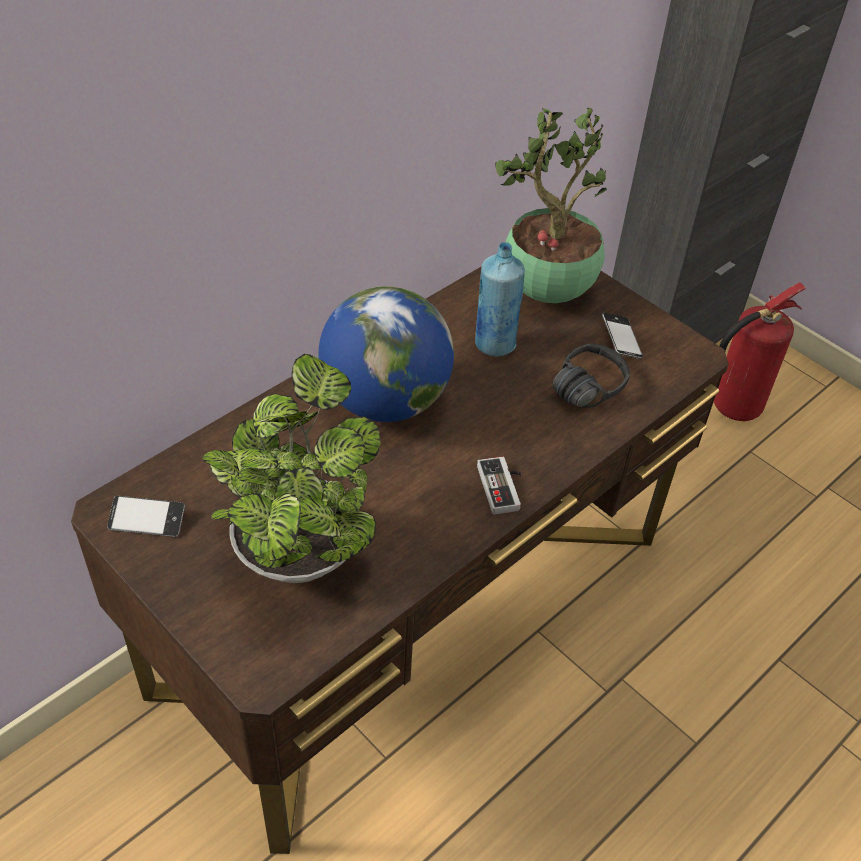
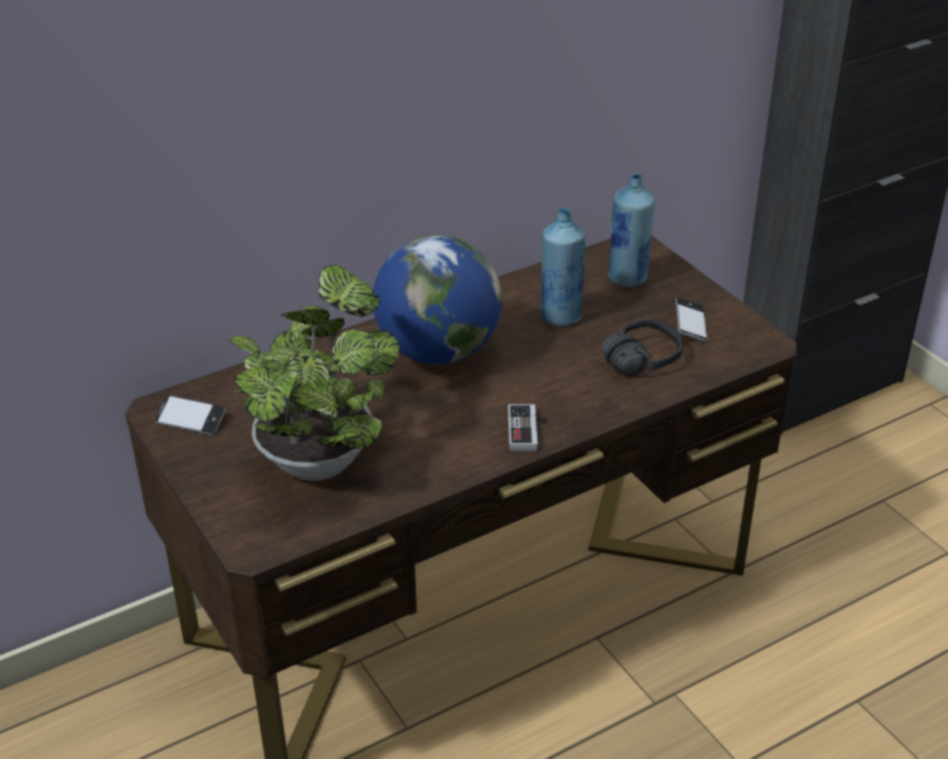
camera: 15 degrees right, 10 degrees down
(545, 292) = (628, 278): potted plant -> blue bottle
(732, 408) = (874, 457): fire extinguisher -> none

